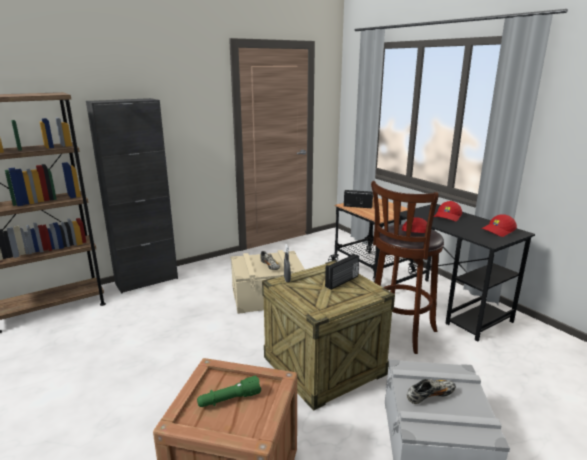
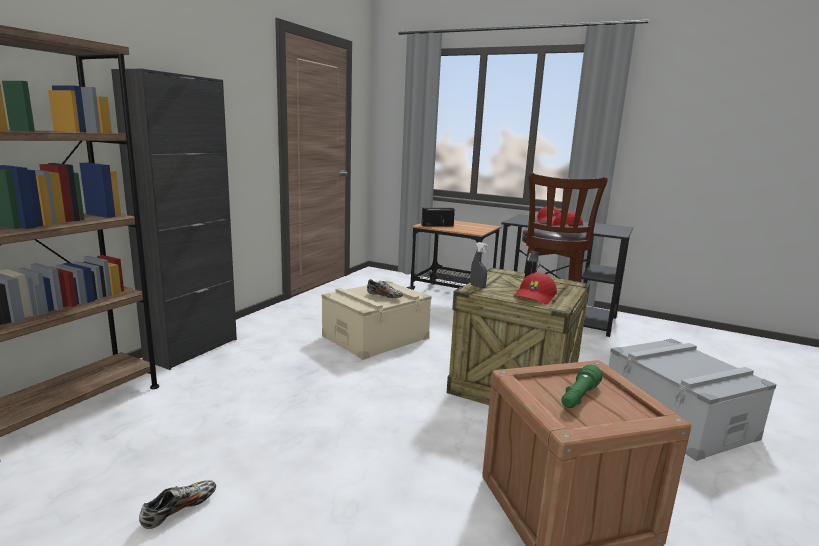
camera: 30 degrees left, 5 degrees down
(430, 396) = (680, 366): shoe -> shoe (179, 510)
(498, 231) = (606, 227): red cap -> red cap (535, 297)

